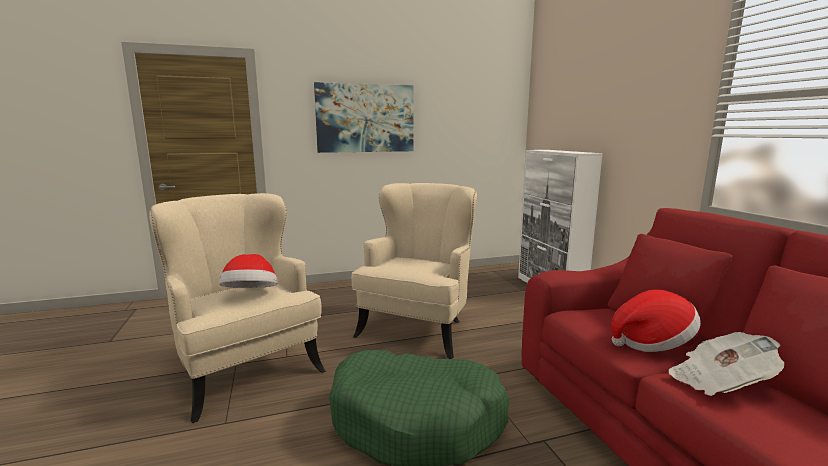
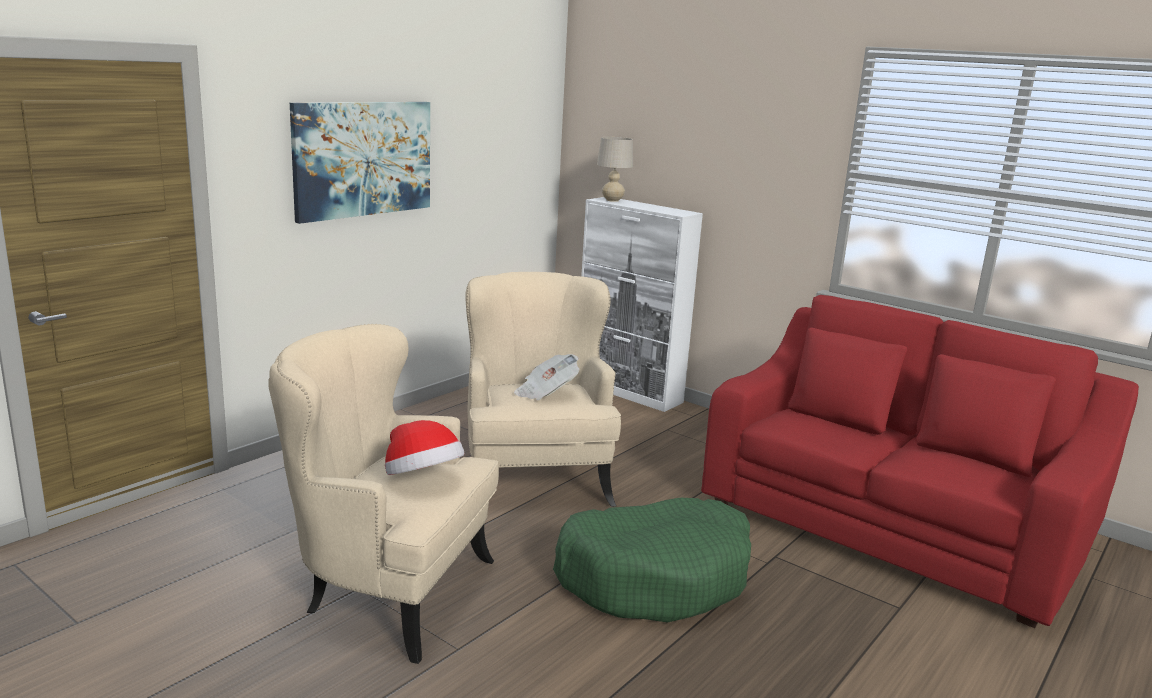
camera: 35 degrees left, 5 degrees up
(544, 150) = (612, 200): none -> beige table lamp
(651, 343) = (854, 437): hat -> none
(718, 382) = (925, 459): newspaper -> newspaper (546, 393)

